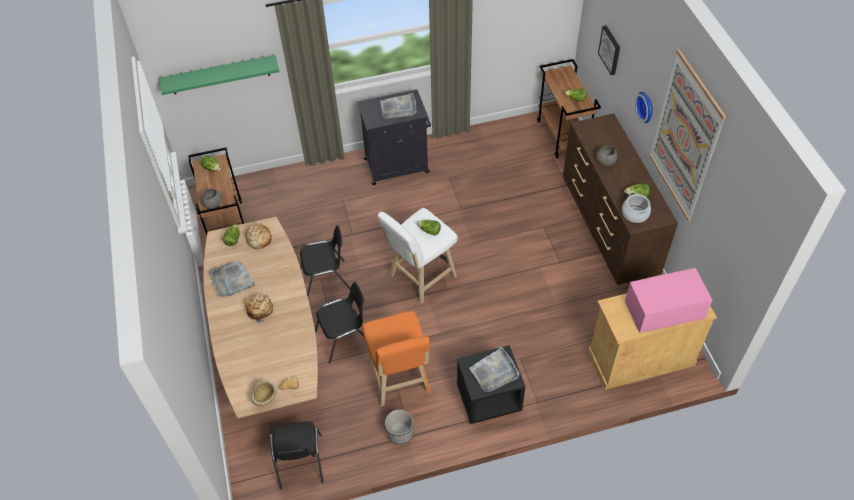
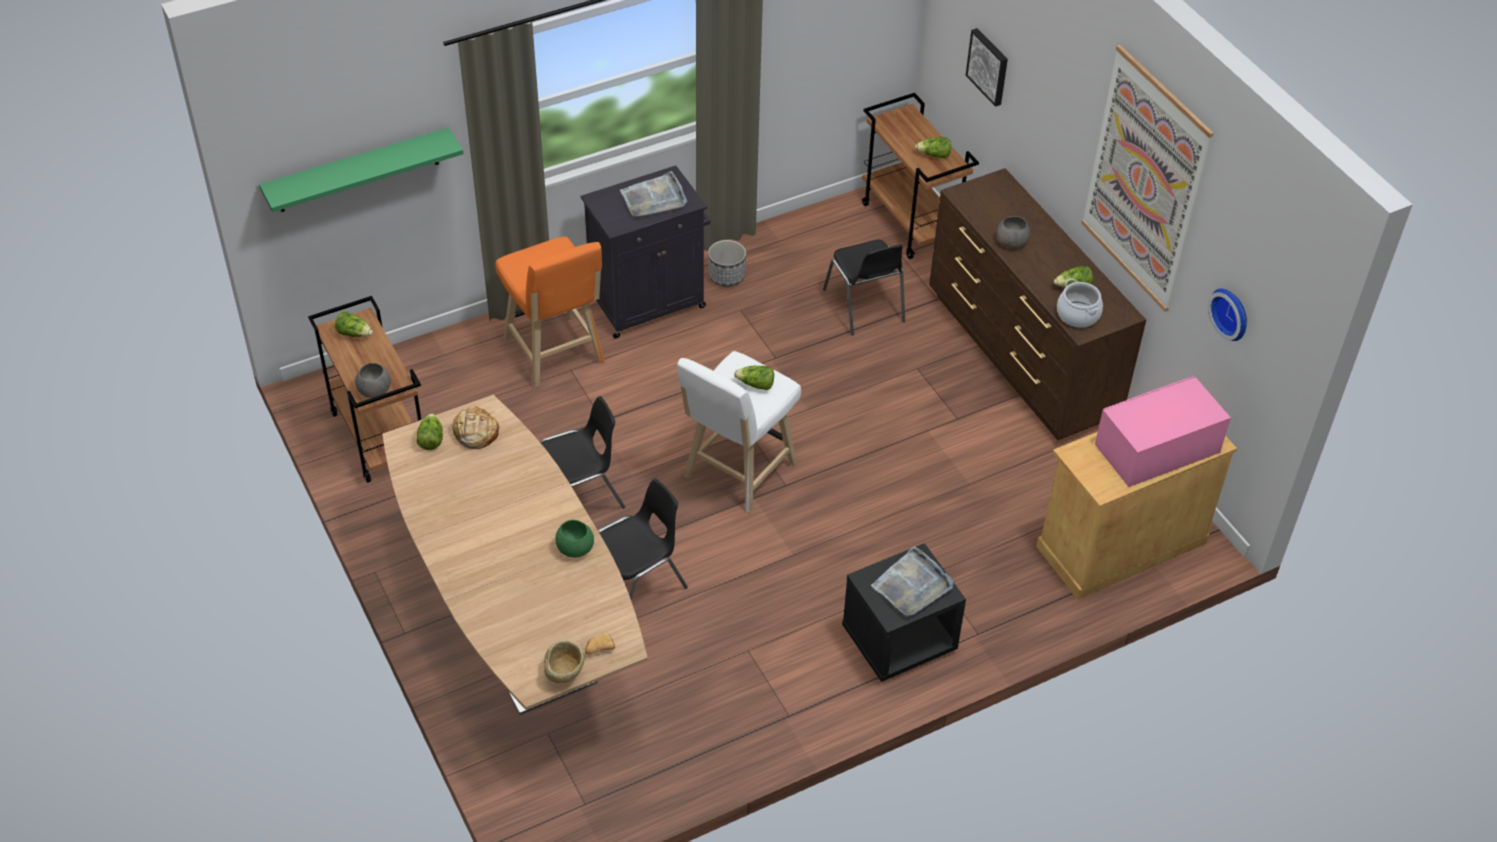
camera: 15 degrees left, 5 degrees down
(232, 280) = (449, 503): grey tray -> none
(260, 309) = (512, 540): bread -> none
(294, 319) = (574, 547): none -> green bowl
(300, 462) = (617, 785): black chair -> black chair (864, 306)
(400, 381) = (748, 636): orange stool -> orange stool (556, 354)
(400, 432) = (769, 714): planter -> planter (726, 276)
(646, 106) = (1067, 145): wall clock -> wall clock (1231, 313)

